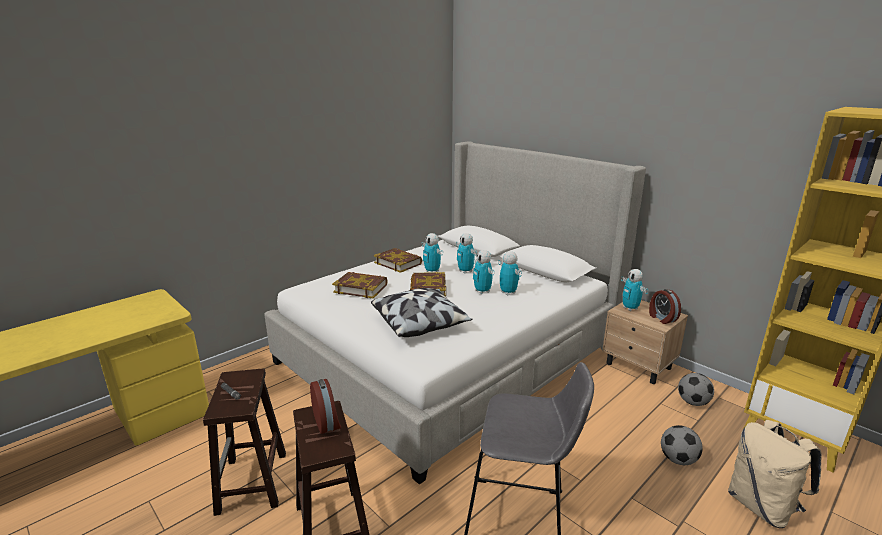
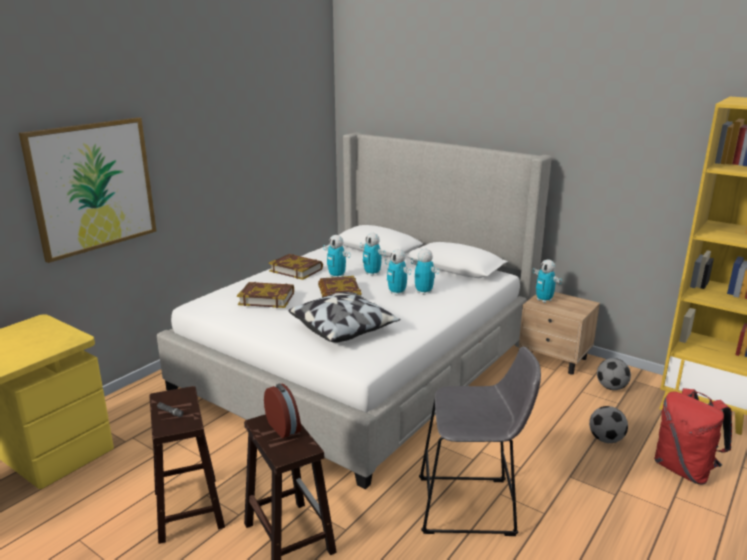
camera: 10 degrees left, 0 degrees up
(212, 179) = (93, 186): none -> picture
(661, 318) = (576, 307): alarm clock -> none
(762, 506) = (684, 469): beige backpack -> red backpack

